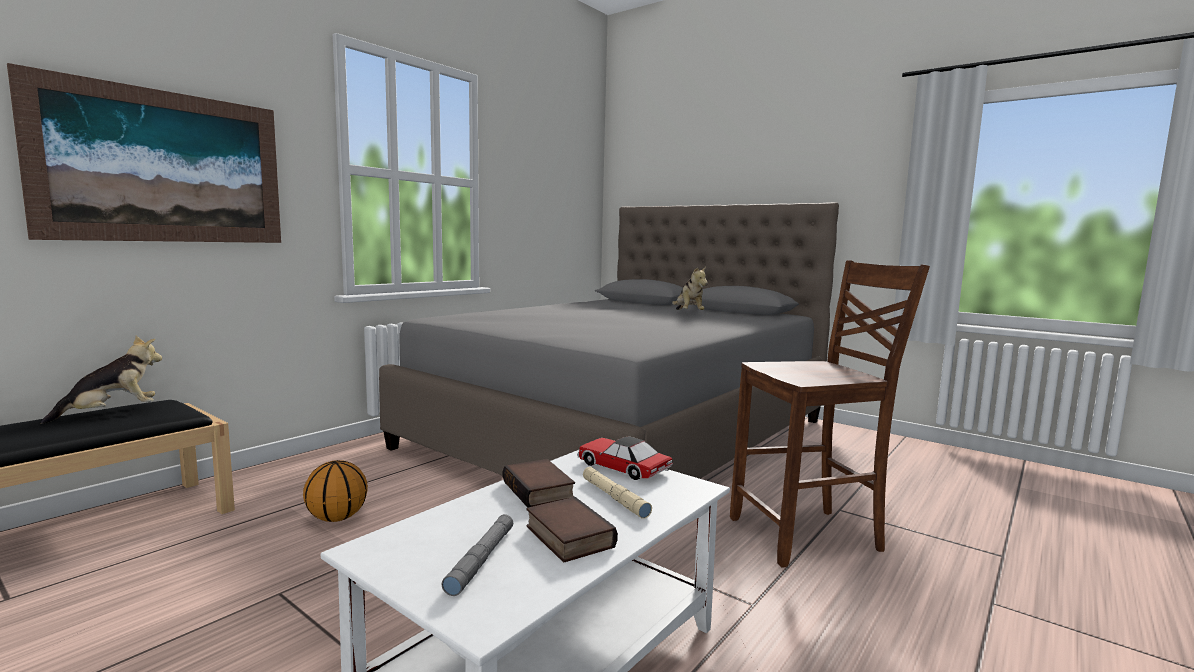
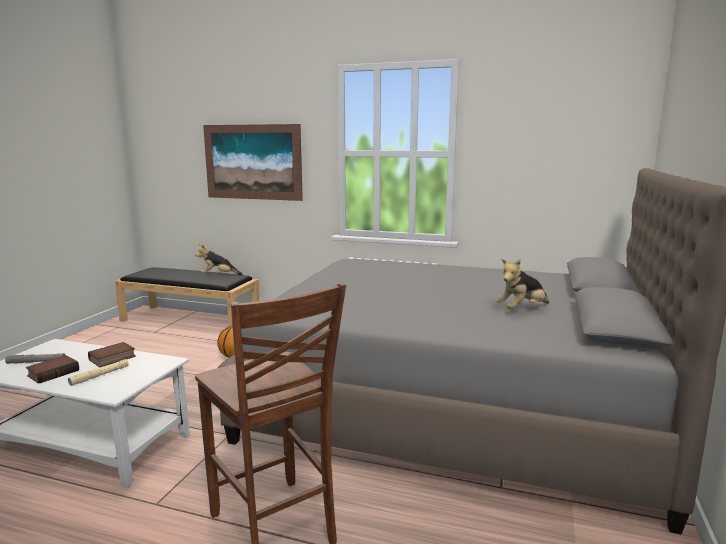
camera: 70 degrees right, 5 degrees up
(112, 414) = (219, 275): plush toy -> plush toy turned 150 degrees clockwise
(623, 467) = (148, 371): toy car -> none

